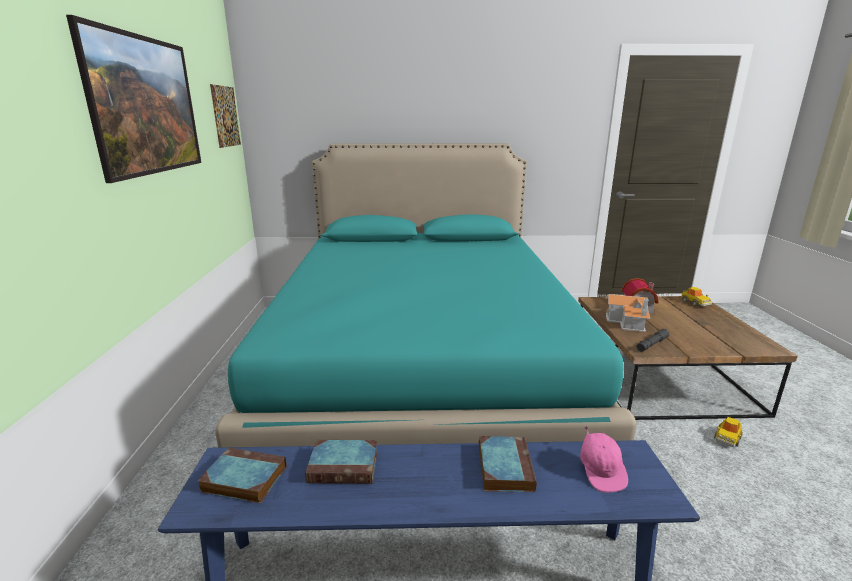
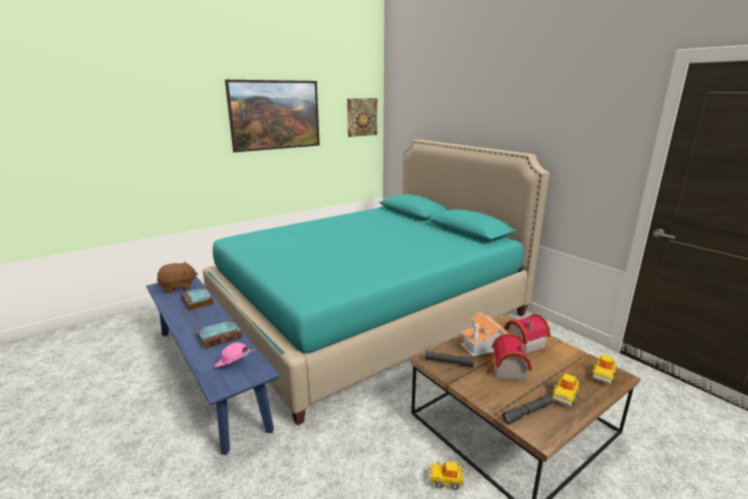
camera: 55 degrees right, 0 degrees up
(242, 479) = (178, 287): book -> brown plush toy
(601, 472) = (233, 364): pink cap -> pink cap turned 45 degrees clockwise
(676, 328) = (506, 371): none -> toy house
(719, 323) = (565, 396): none -> toy car
(741, 342) = (527, 413): none -> grey flashlight

